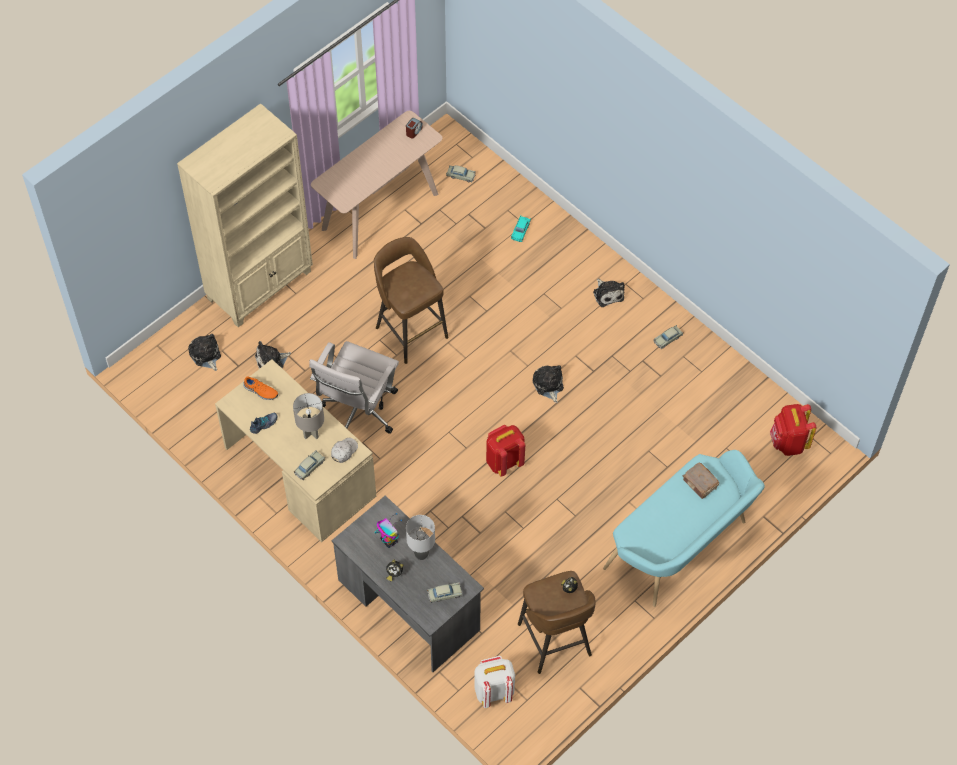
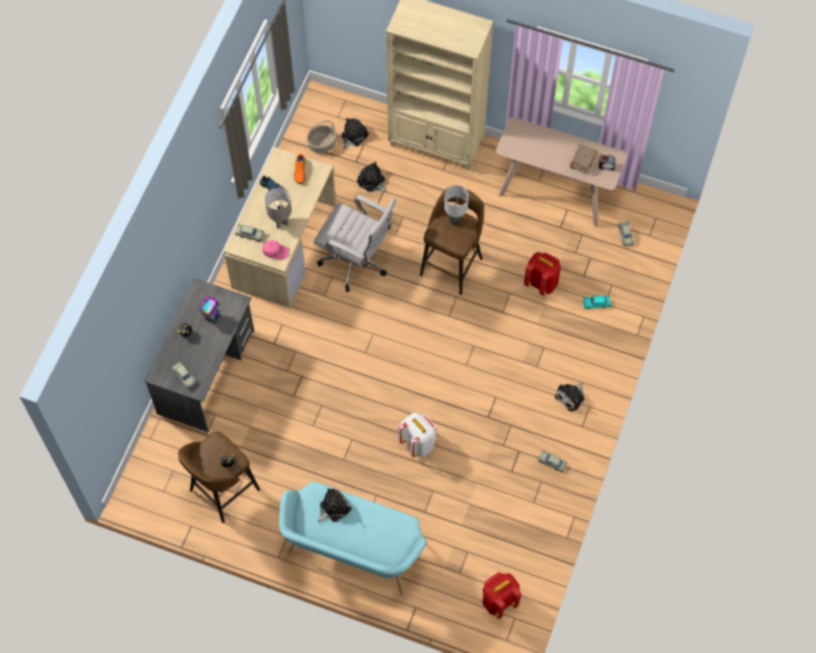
camera: 65 degrees right, 5 degrees up
(197, 387) = (322, 144): none -> basket
(344, 451) = (275, 251): white cap -> pink cap
(358, 413) = (357, 262): white office chair -> white office chair turned 150 degrees counterclockwise
(421, 554) = (211, 345): grey table lamp -> grey table lamp (455, 220)
(493, 691) = (160, 464): white backpack -> white backpack (418, 443)
(504, 461) = (366, 385): red backpack -> red backpack (541, 282)
(548, 385) = (455, 388): plush toy -> plush toy (333, 508)
(700, 484) = (387, 530): brown book -> brown book (582, 162)

